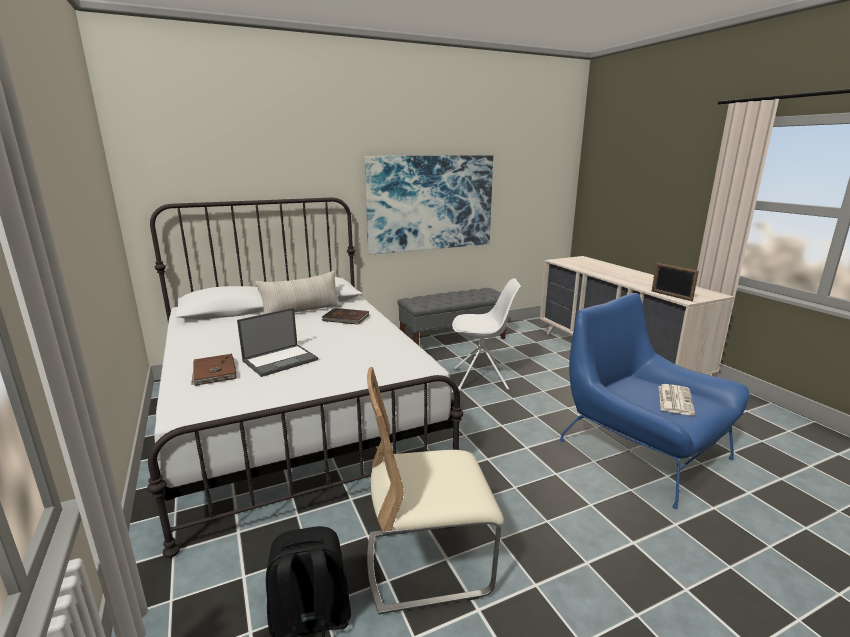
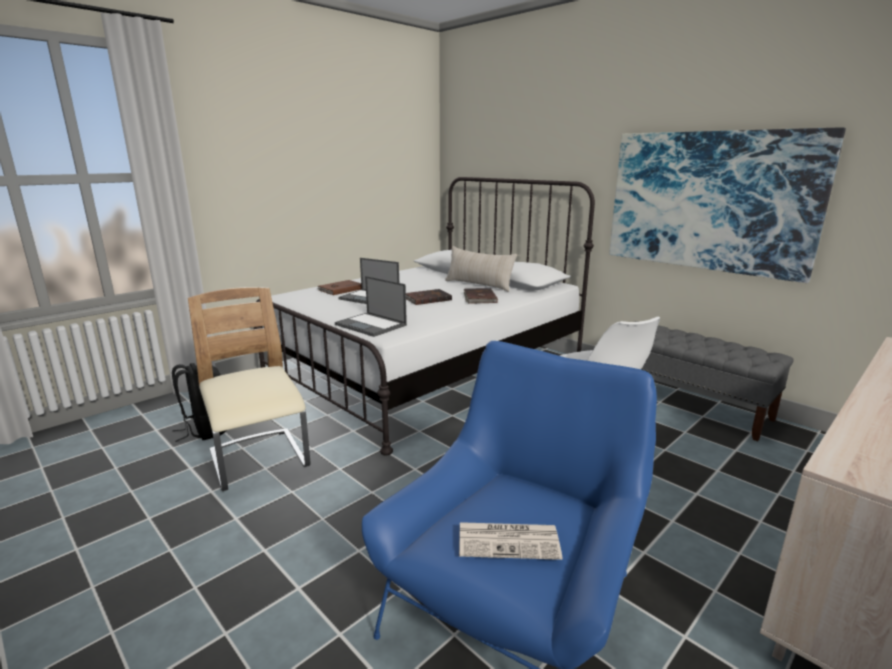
camera: 70 degrees right, 0 degrees up
(321, 336) = (427, 299): none -> brown book
(384, 369) = (371, 325): none -> laptop
(671, 296) = (845, 450): picture frame -> none

